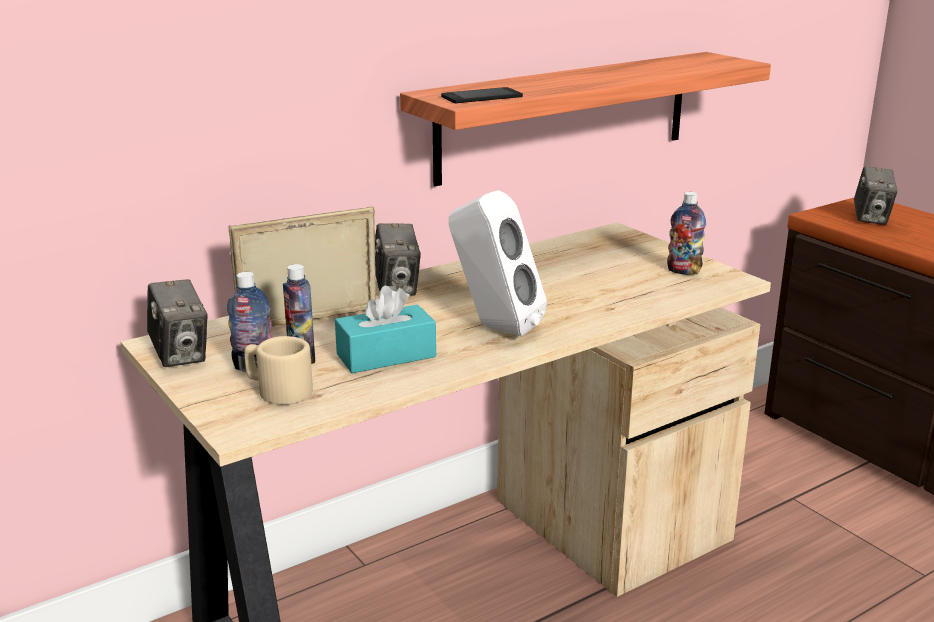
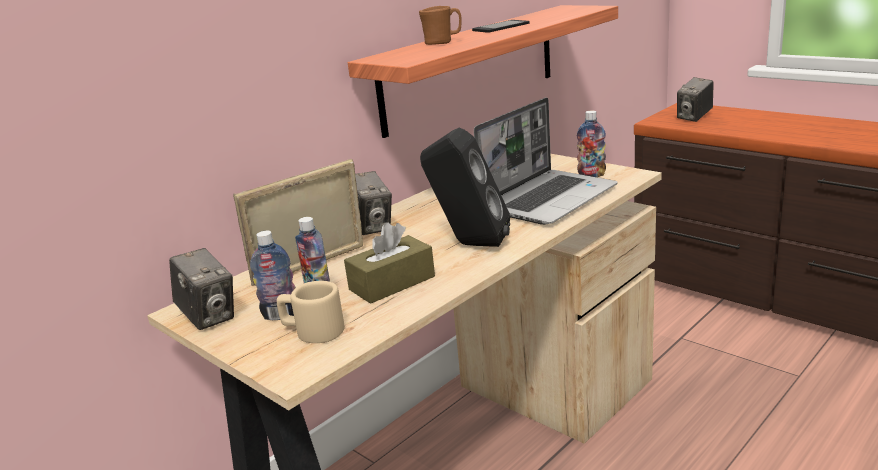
camera: 10 degrees left, 0 degrees up
(386, 355) = (392, 283): turquoise tissue box -> brown tissue box
(481, 97) = (419, 55): phone -> phone (501, 27)
(493, 328) = (469, 244): white speaker -> black speaker
(522, 84) = (442, 42): none -> brown mug
(615, 291) = (549, 198): none -> laptop
(871, 219) = (694, 117): camera -> camera turned 45 degrees clockwise

